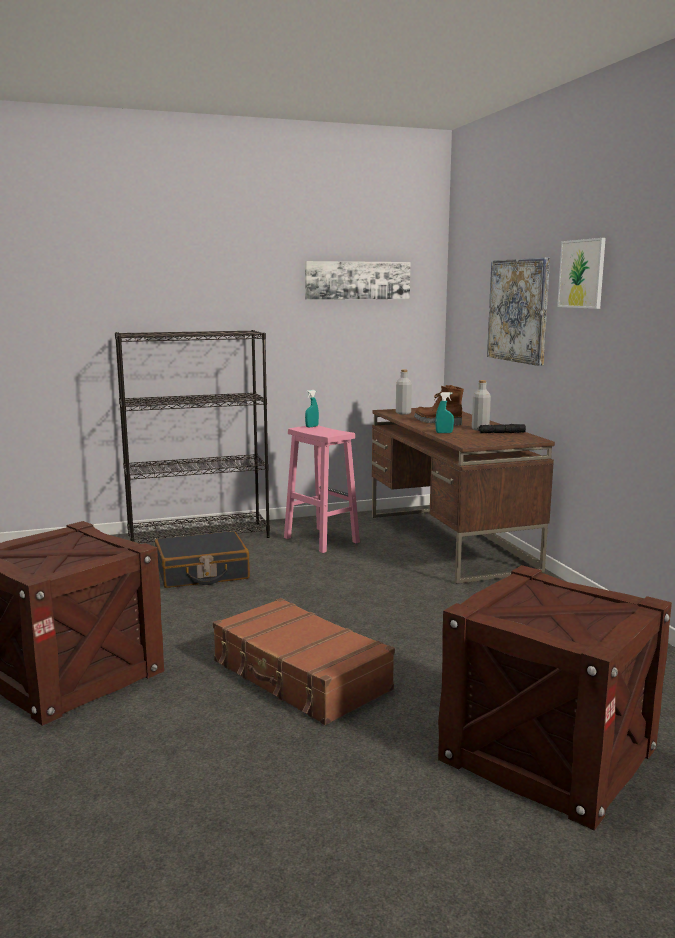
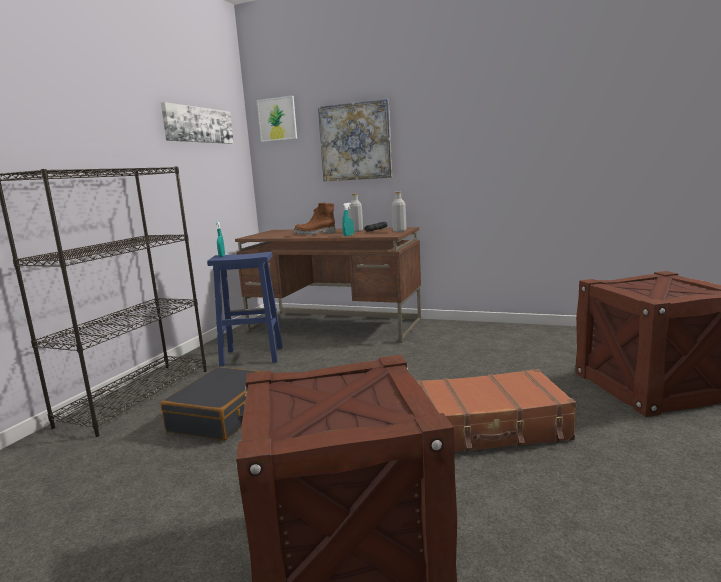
camera: 50 degrees left, 0 degrees up
(320, 540) = (251, 356): pink stool -> blue stool
(403, 413) = (267, 235): grey bottle -> grey bottle (399, 231)
(582, 274) = (427, 107): picture -> picture (277, 119)

